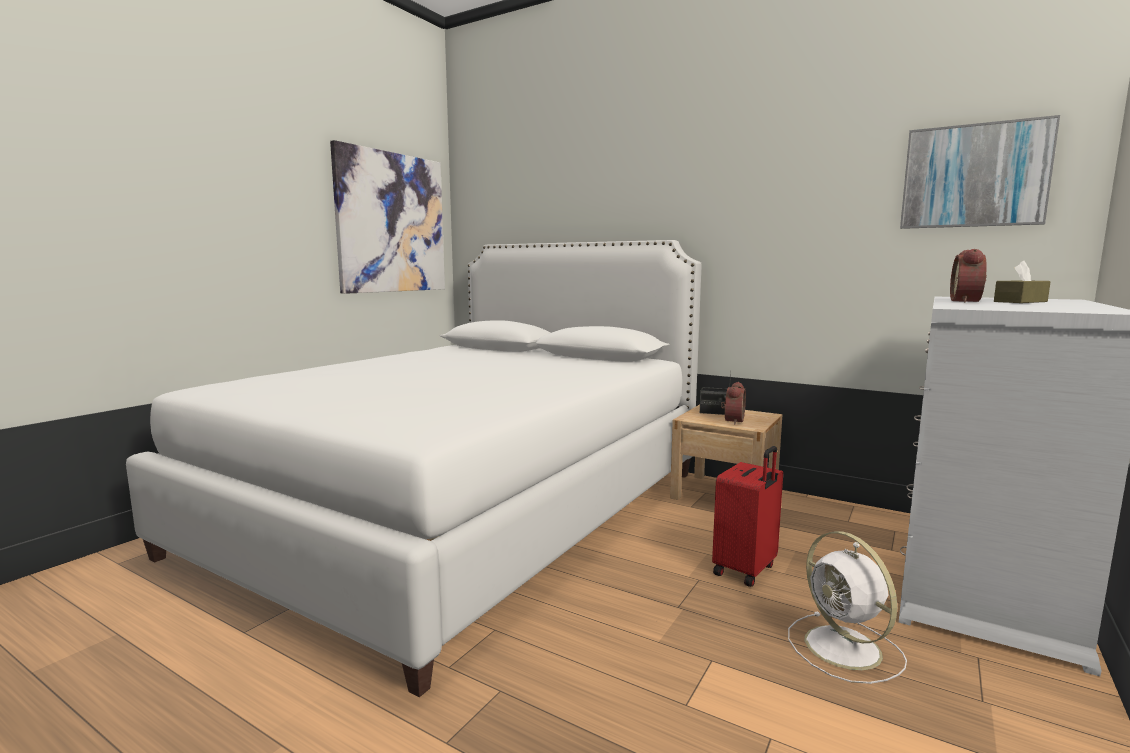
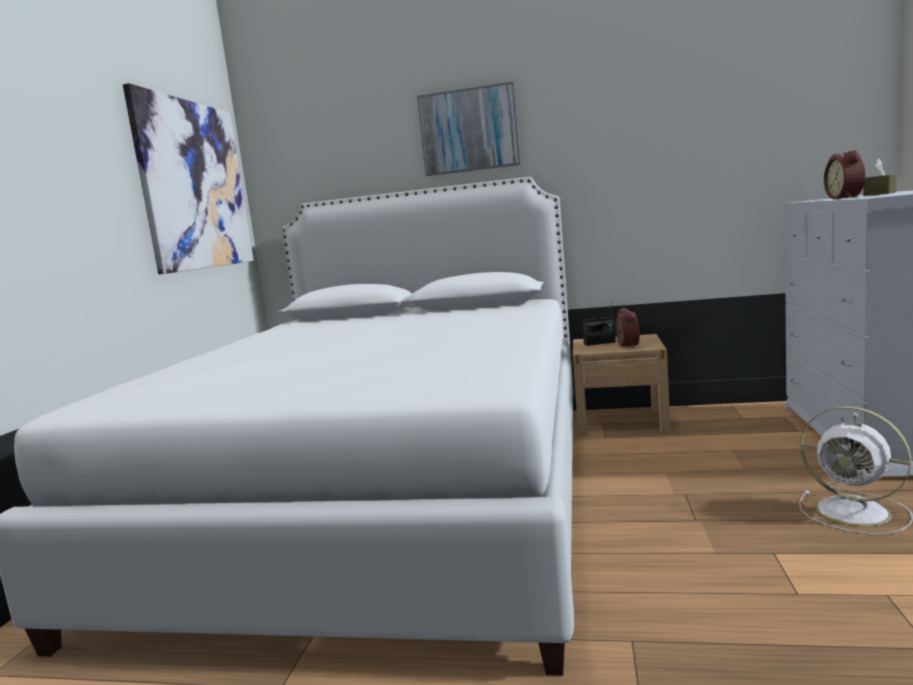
camera: 20 degrees left, 0 degrees up
(746, 570) = (713, 476): red suitcase -> none
(974, 176) = (796, 96): picture -> picture (469, 130)

